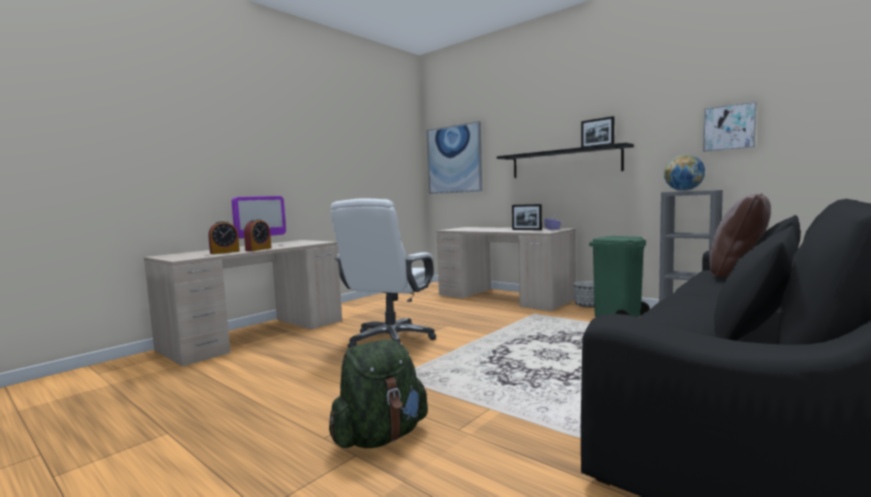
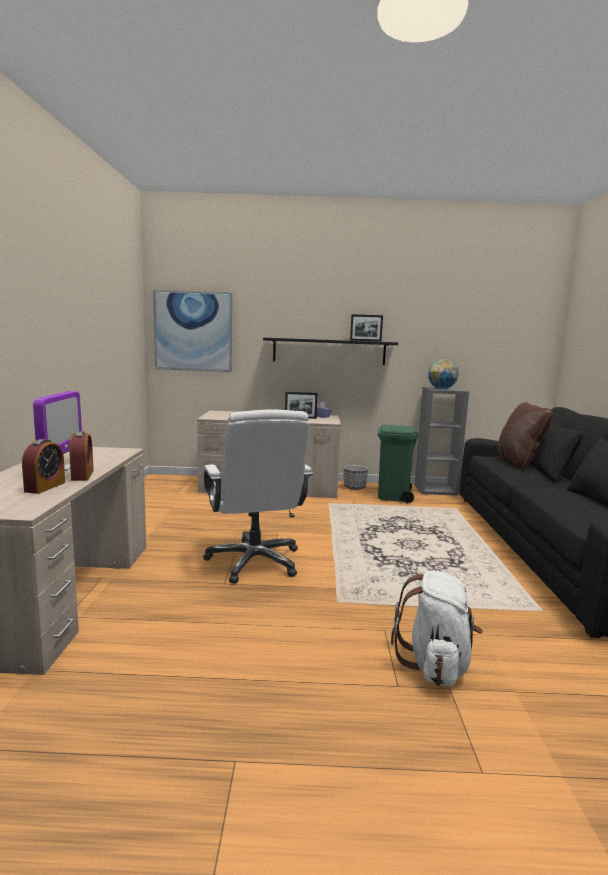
camera: 40 degrees left, 5 degrees up
(380, 437) = (435, 664): green backpack -> white backpack
(729, 127) = (466, 339): picture -> none

